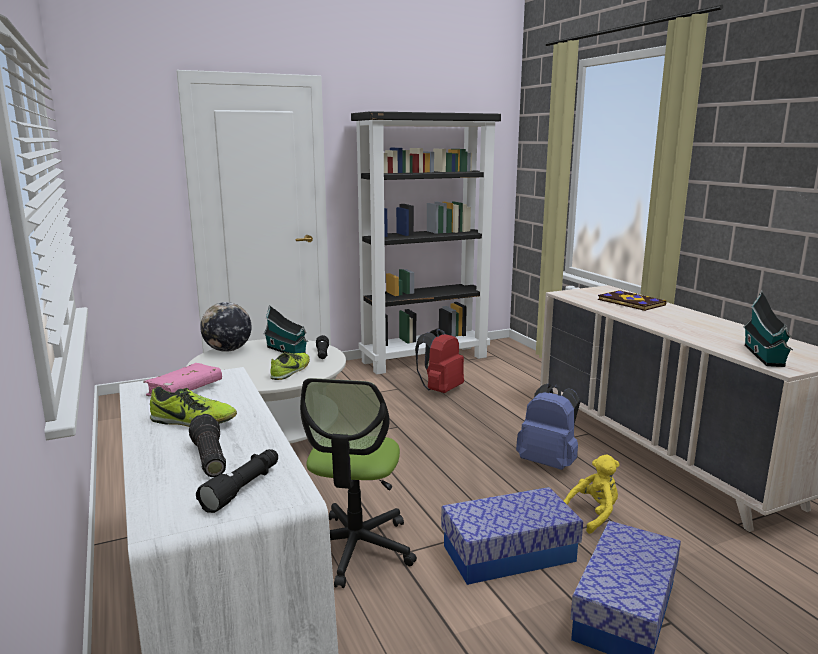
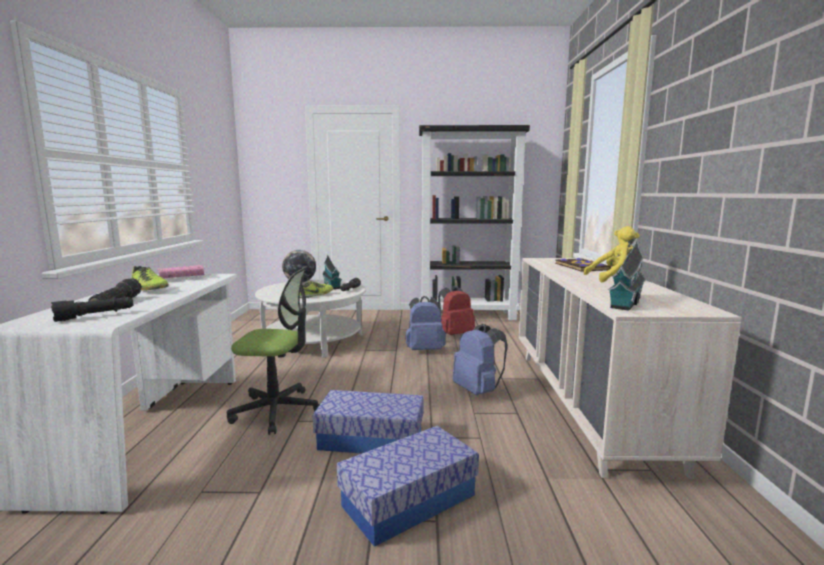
camera: 25 degrees right, 5 degrees down
(355, 548) = (277, 411): office chair -> office chair turned 120 degrees counterclockwise
(431, 419) = (424, 350): none -> blue backpack
(593, 515) = (469, 431): yellow plush toy -> yellow plush toy (613, 278)

